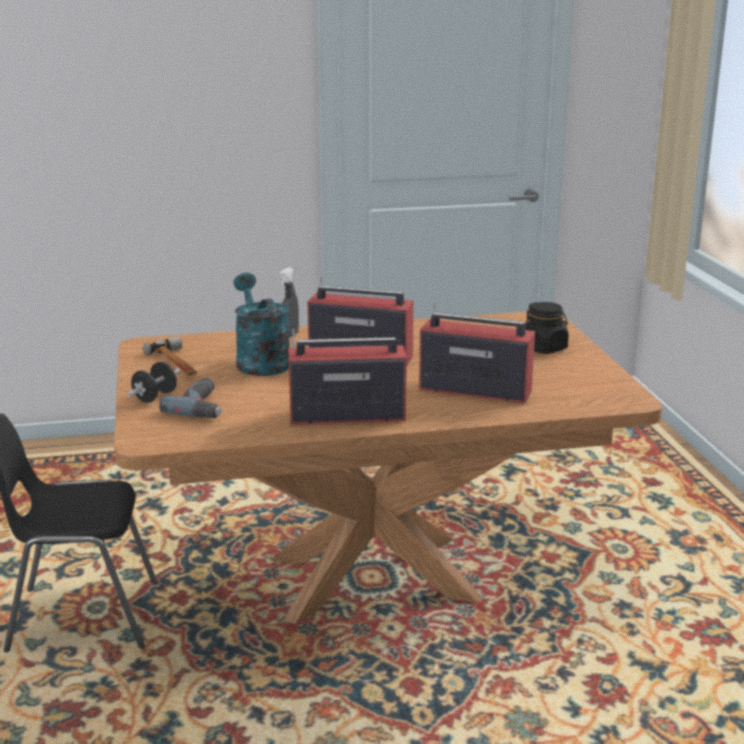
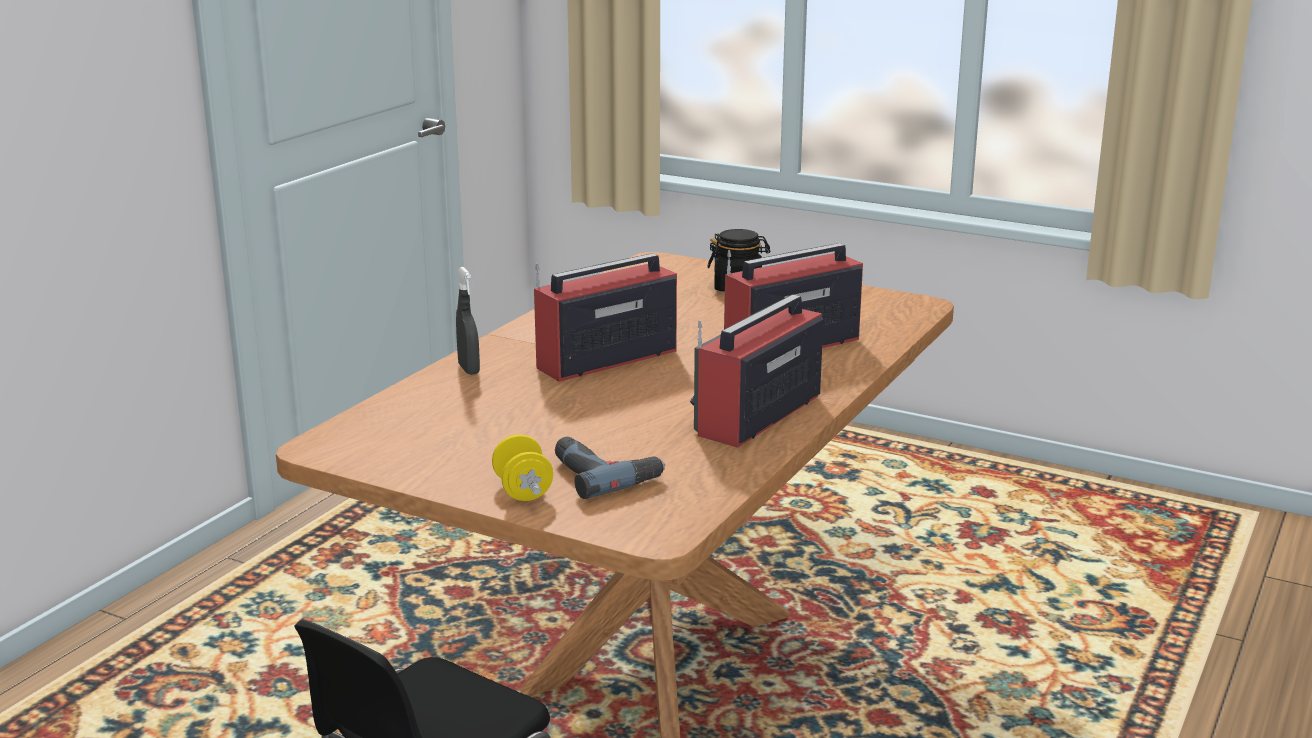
camera: 50 degrees left, 0 degrees up
(155, 397) = (523, 490): black dumbbell -> yellow dumbbell
(177, 364) = (434, 448): hammer -> none
(260, 361) = (518, 405): turquoise watering can -> none

